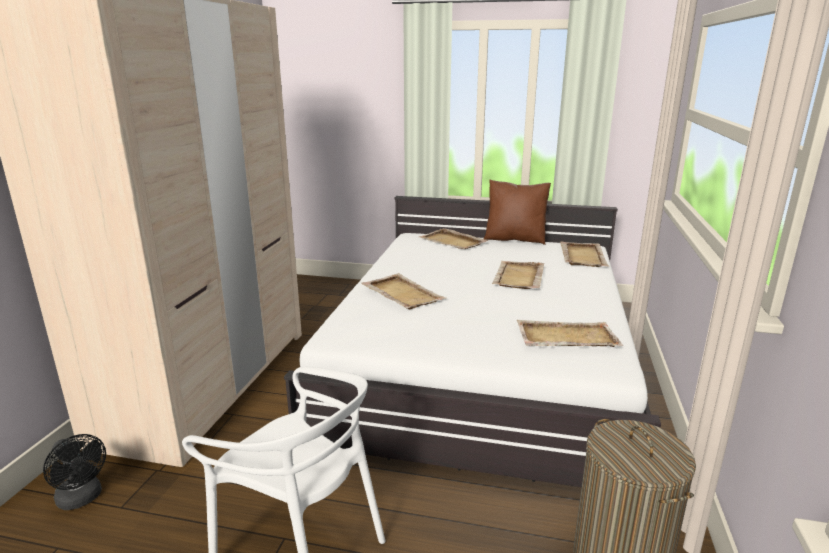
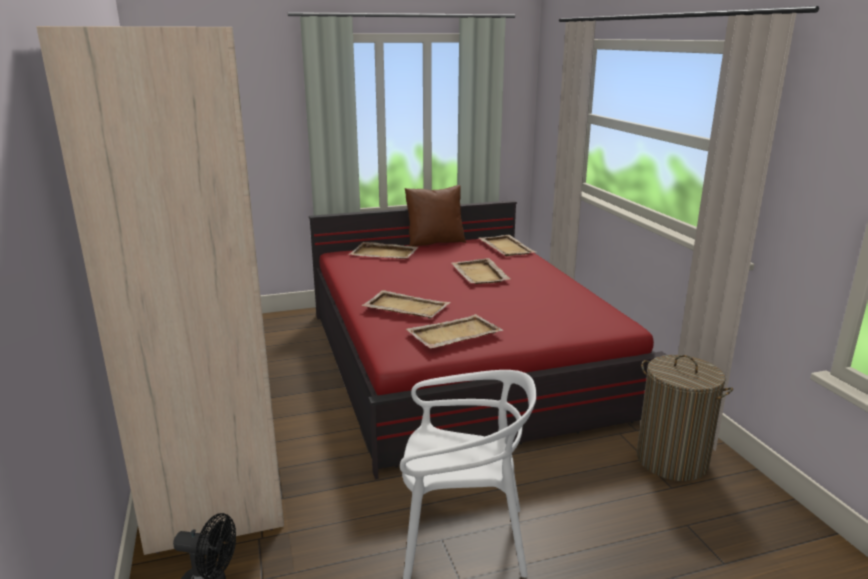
camera: 30 degrees left, 0 degrees up
(482, 364) = (459, 361): white bed -> red bed
(565, 337) = (569, 312): beige tray -> beige tray (453, 334)

